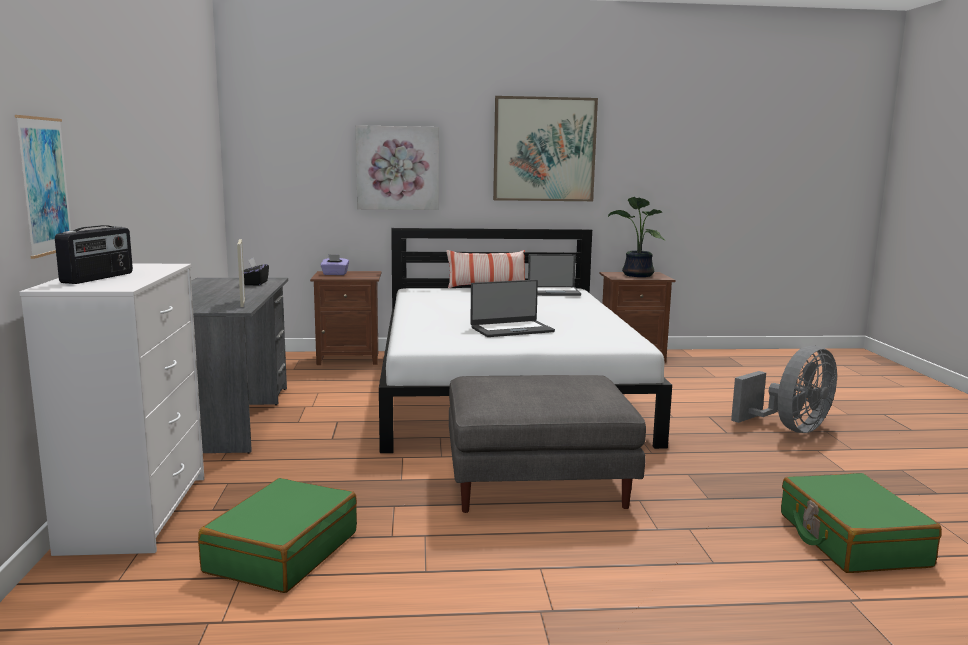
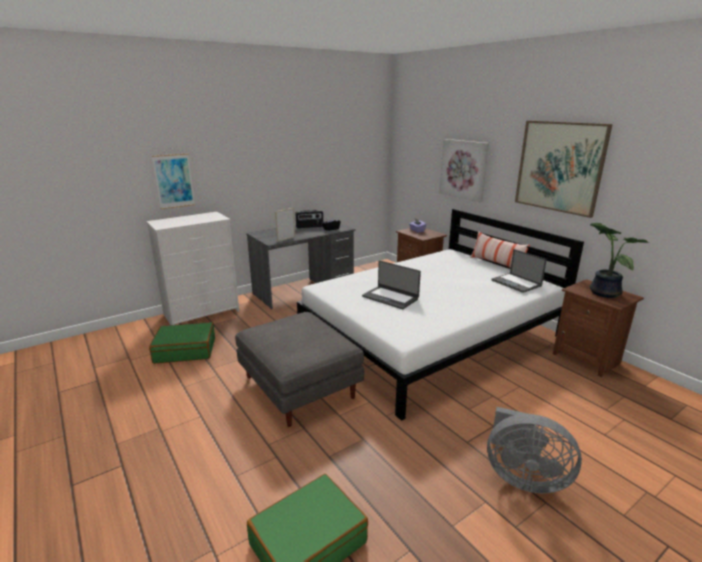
camera: 60 degrees right, 10 degrees up
(98, 278) = (179, 220): radio -> radio (309, 227)

